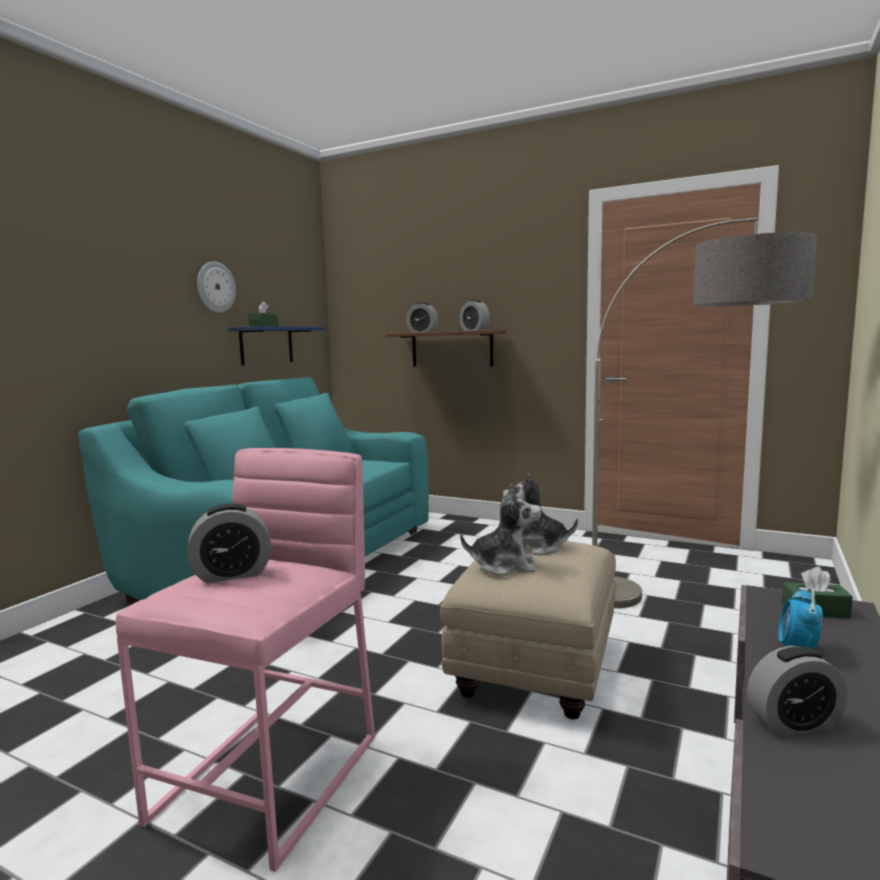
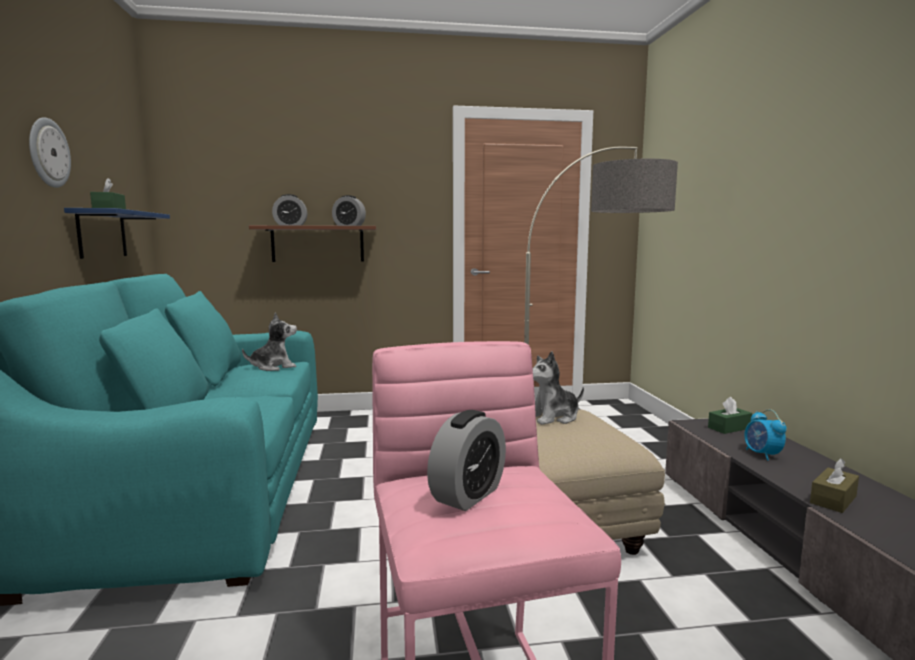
camera: 35 degrees left, 0 degrees up
(504, 566) = (559, 437): plush toy -> plush toy (273, 367)
(794, 724) = (833, 499): alarm clock -> brown tissue box

